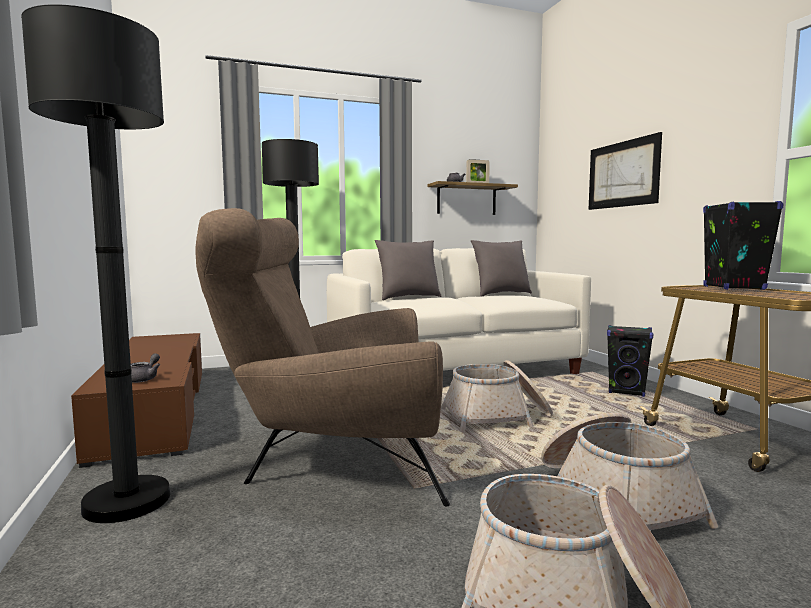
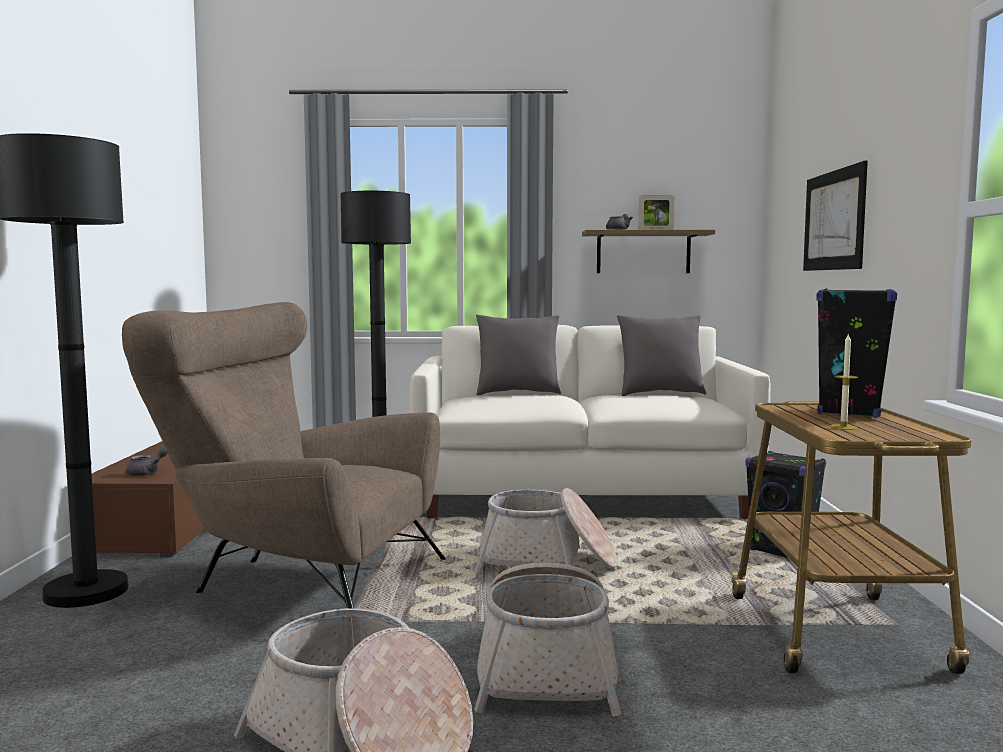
camera: 20 degrees right, 0 degrees up
(768, 295) = (843, 427): none -> candle

